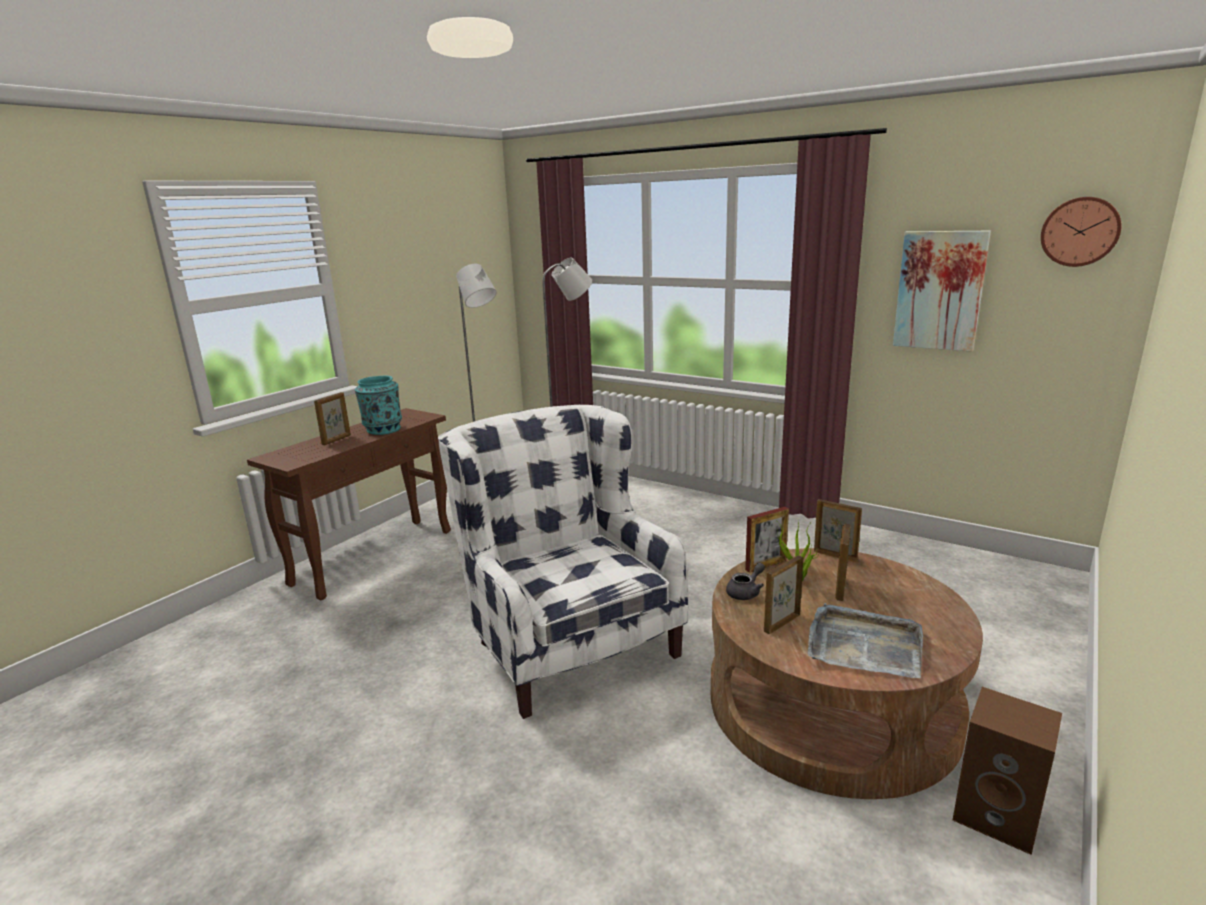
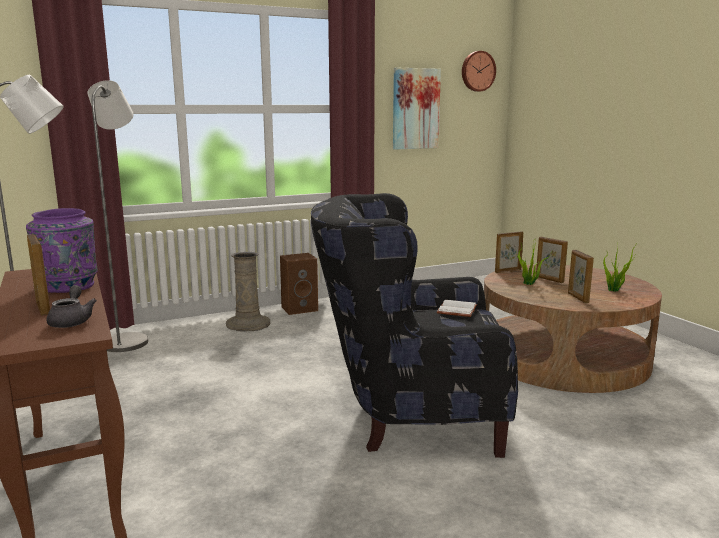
camera: 60 degrees left, 5 degrees down
(383, 430) = (68, 286): turquoise vase -> purple vase
(567, 640) = (408, 412): white armchair -> black armchair
(620, 561) = (456, 310): none -> white book
(662, 504) = (248, 324): none -> beige vase
(746, 592) = (532, 296): grey teapot -> grey teapot (72, 321)
(765, 565) = (501, 285): picture frame -> none
(863, 645) = (615, 290): grey tray -> potted plant
(999, 815) = (672, 354): brown speaker -> brown speaker (300, 308)

